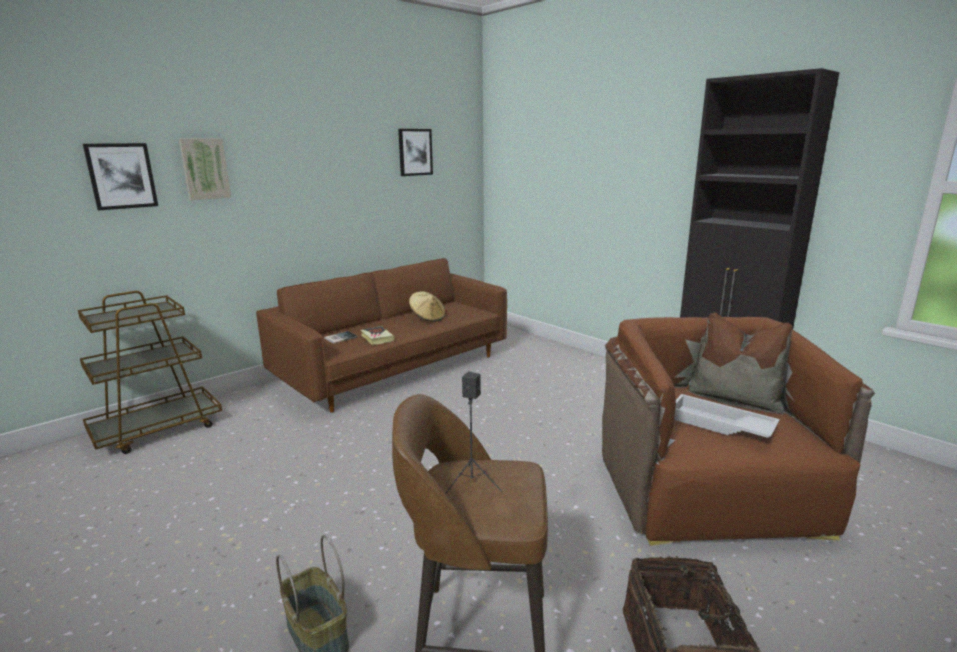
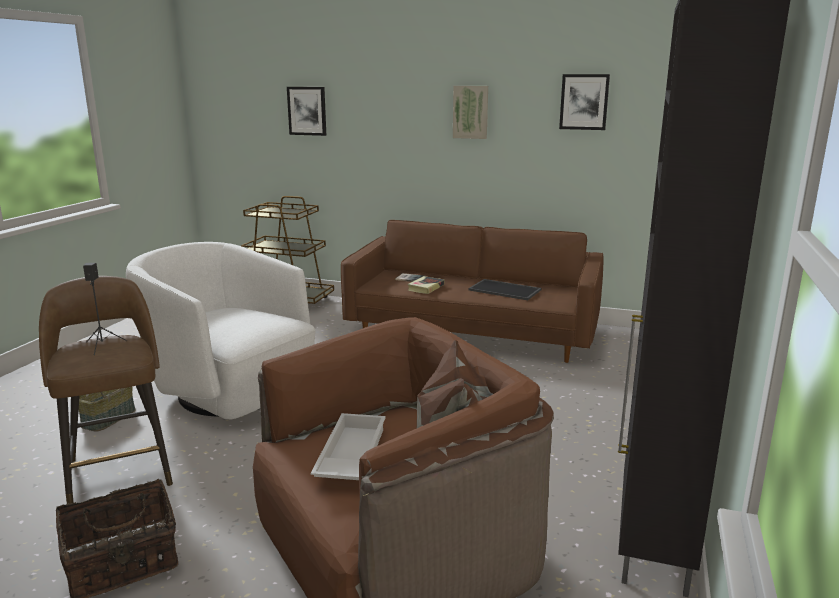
camera: 60 degrees right, 0 degrees up
(204, 169) = (362, 108): picture -> picture (470, 112)
(357, 515) = (231, 391): none -> white armchair
(427, 318) = (505, 290): beige hat -> tray

